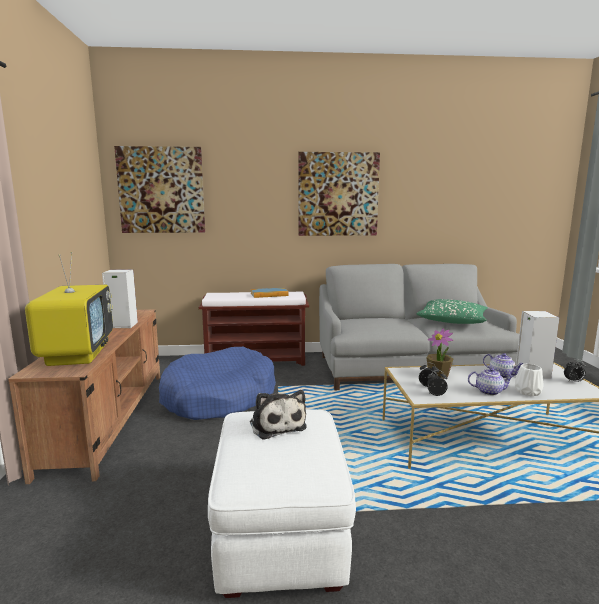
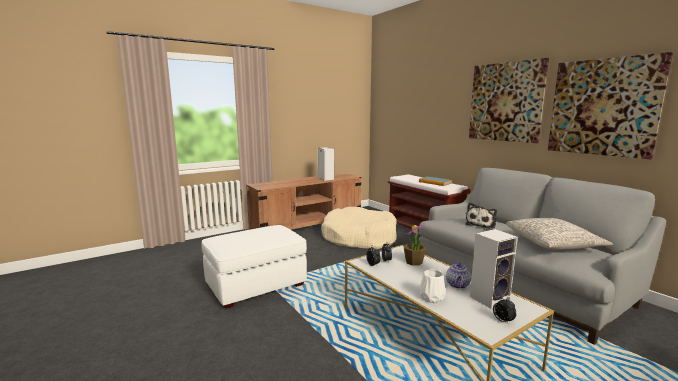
camera: 60 degrees right, 0 degrees up
(77, 354) = (279, 183): television -> none
(161, 190) = (394, 101): picture -> picture (603, 107)
(219, 397) = (359, 238): blue dog bed -> beige dog bed
(277, 424) = (270, 232): plush toy -> plush toy (481, 224)
(452, 320) = (553, 244): green pillow -> grey pillow
(489, 391) = (408, 282): teapot -> none

